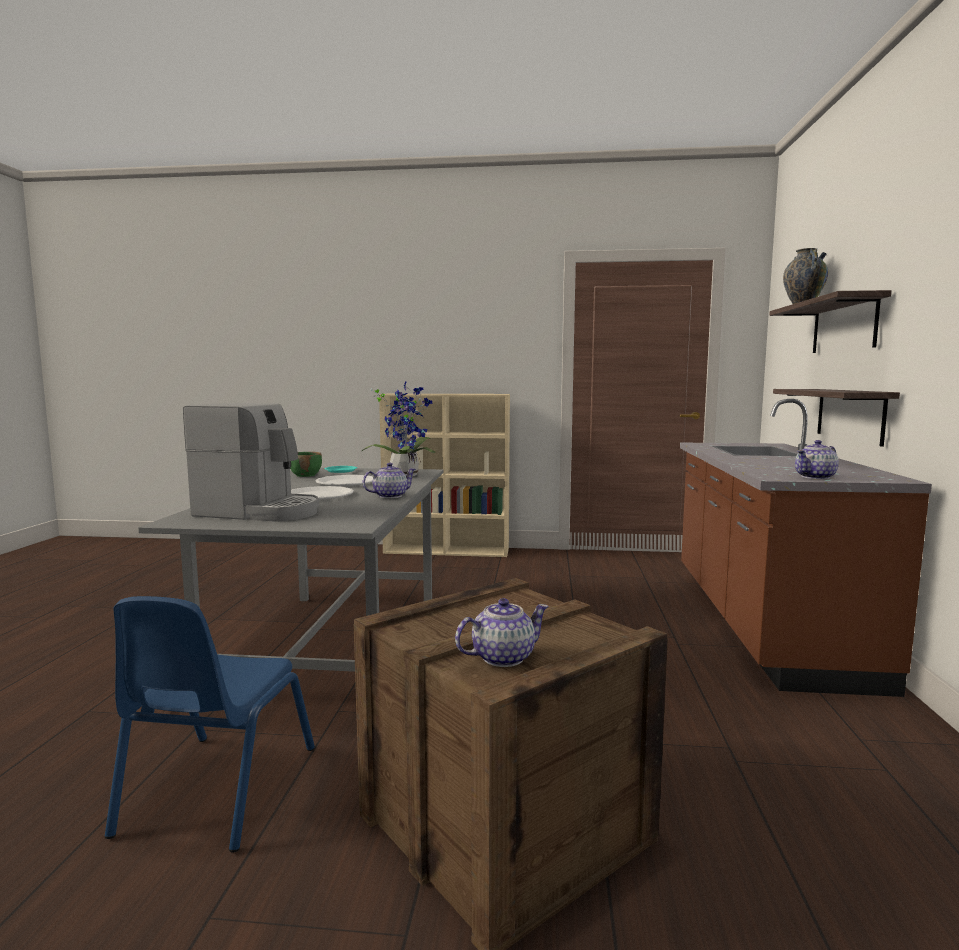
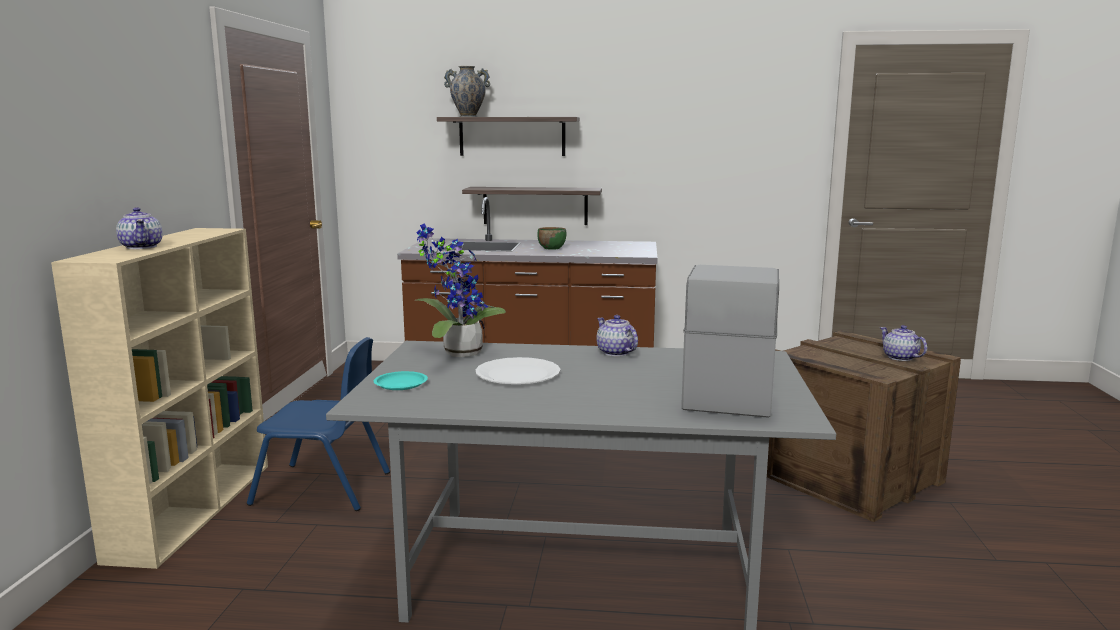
camera: 90 degrees left, 5 degrees up
(217, 789) = (890, 585): blue chair -> blue chair (323, 488)
(305, 475) = (438, 400): green bowl -> green bowl (551, 248)
(319, 495) = (618, 378): white plate -> none
(816, 477) = (638, 250): teapot -> teapot (142, 247)

